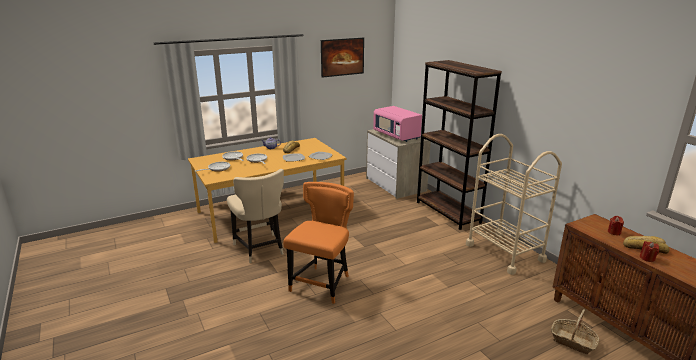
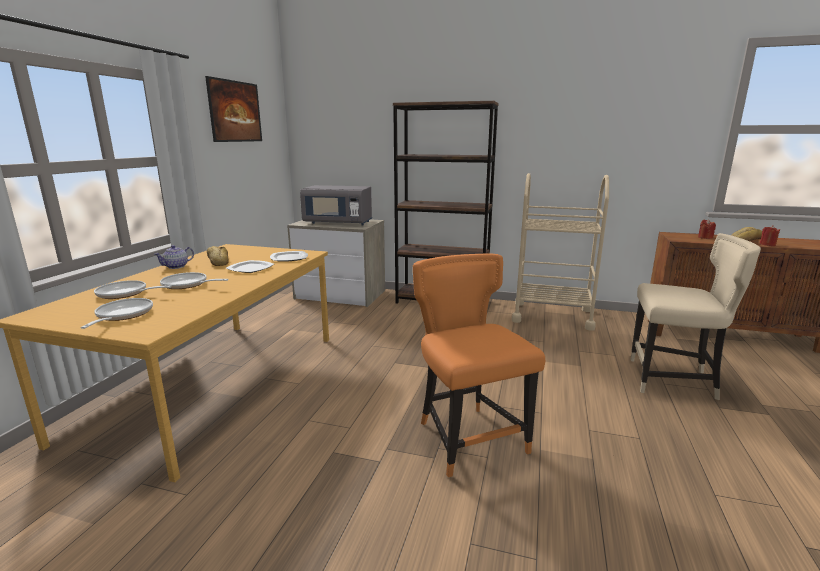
camera: 45 degrees left, 5 degrees down
(260, 249) = (290, 444): beige chair -> beige chair (673, 380)
(397, 136) = (338, 223): pink microwave -> grey microwave
(573, 341) = (731, 359): basket -> none

